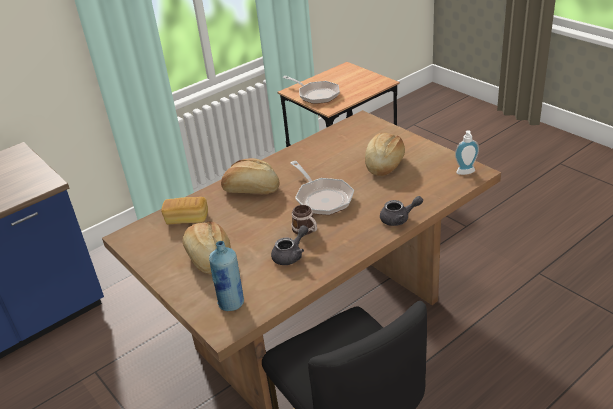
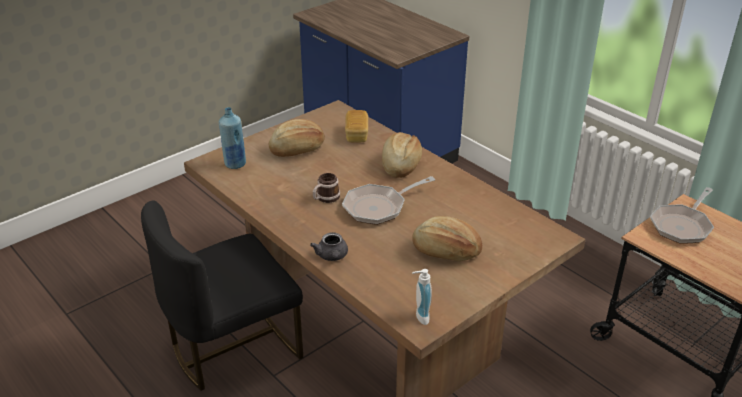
camera: 85 degrees right, 0 degrees up
(291, 255) = (289, 190): grey teapot -> none

